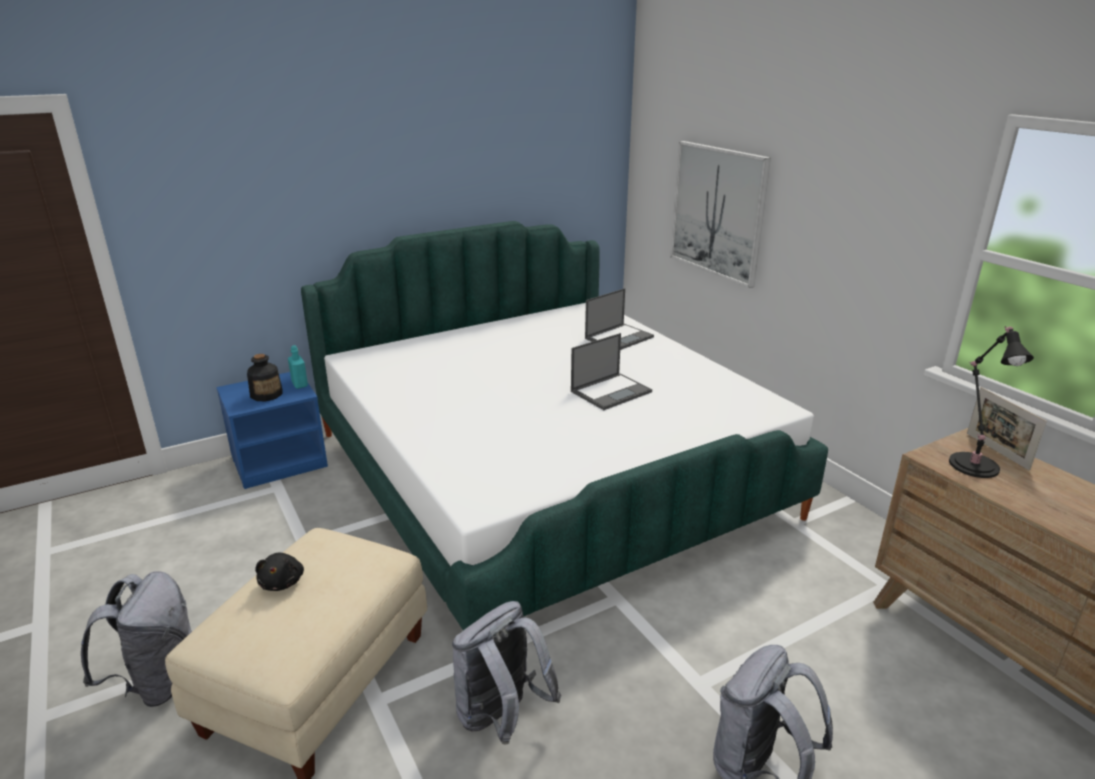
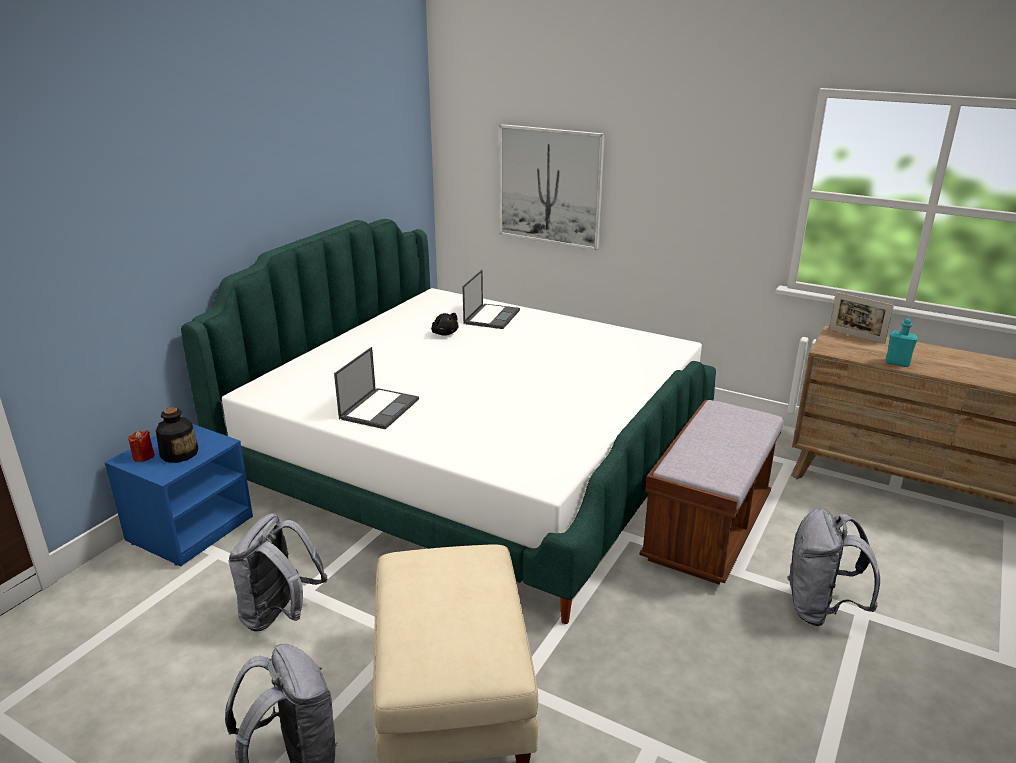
camera: 30 degrees left, 0 degrees up
(243, 390) = (143, 456): none -> red candle
(282, 582) = (422, 604): black plush toy -> black plush toy (444, 333)
(300, 384) = (205, 434): turquoise bottle -> turquoise bottle (897, 363)
(501, 718) = (627, 653): grey backpack -> grey backpack (279, 615)
(611, 391) = (539, 362): laptop -> laptop (379, 408)
(709, 626) = (707, 530): none -> brown bench
(972, 463) = (852, 347): black table lamp -> none

